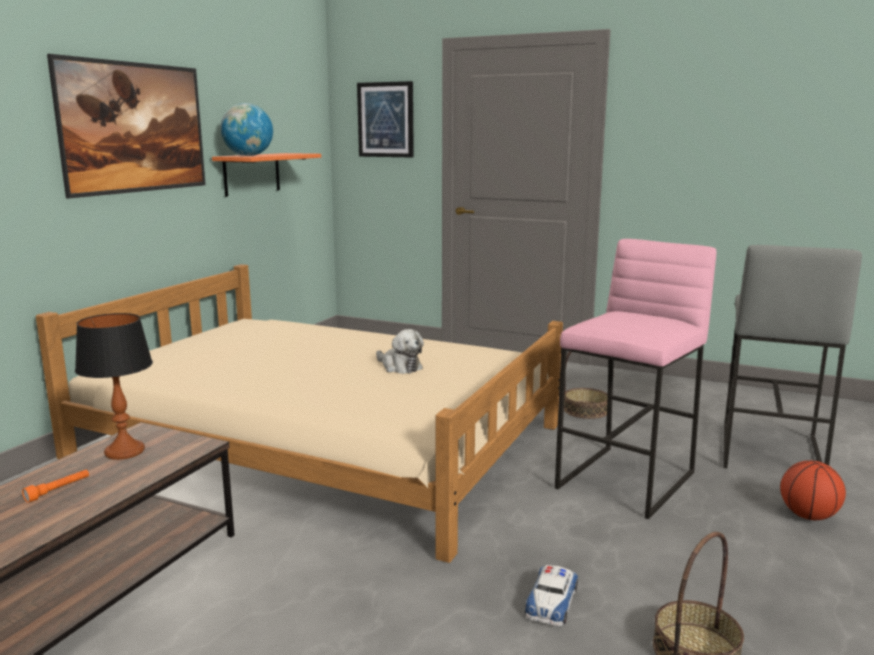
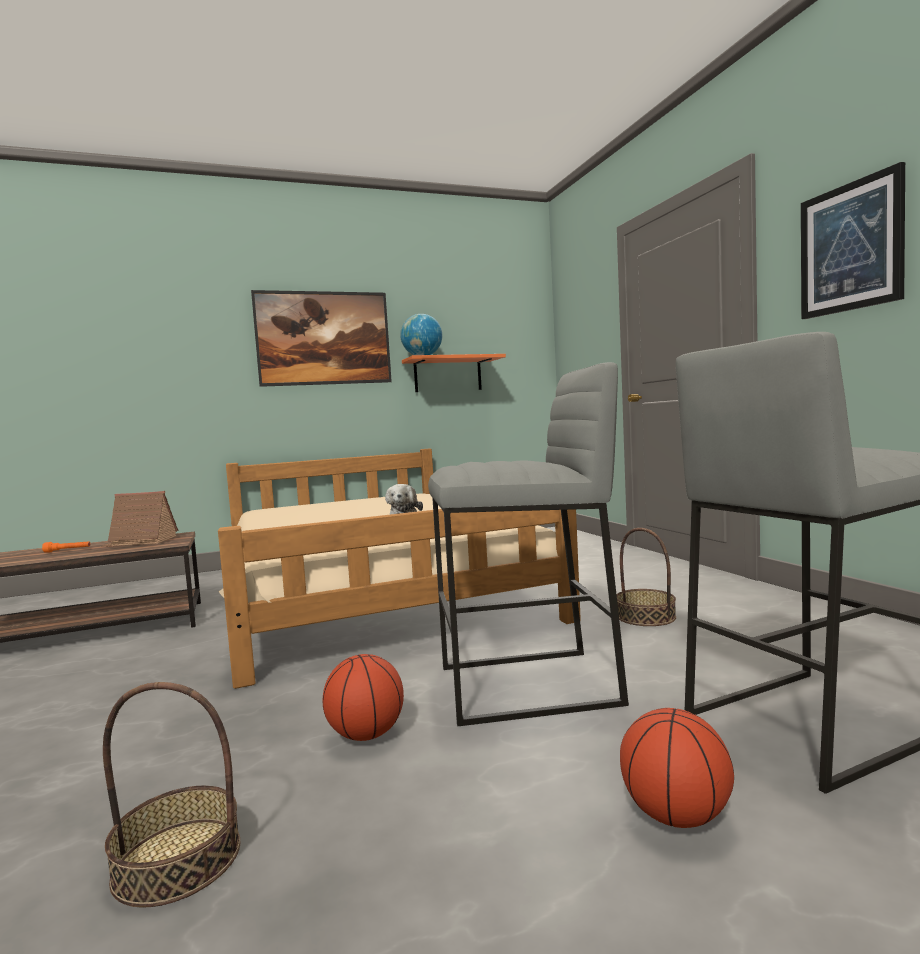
camera: 45 degrees right, 10 degrees down
(125, 452) = (141, 541): table lamp -> toy house
(386, 120) = (584, 319): picture -> picture (850, 247)
(551, 602) = (211, 748): toy car -> none
(617, 547) = (366, 735): none -> basketball
(627, 481) = (527, 686): pink stool -> grey stool

